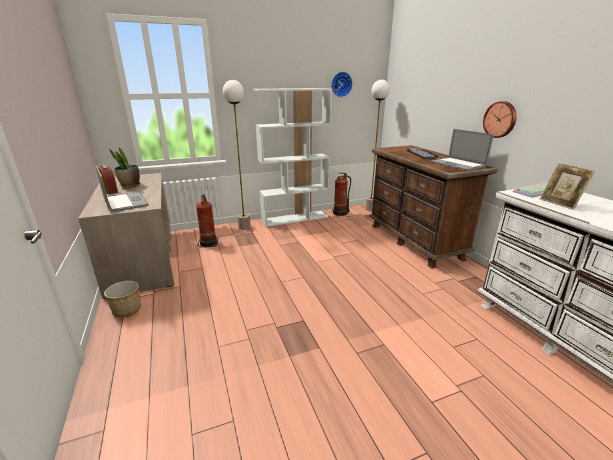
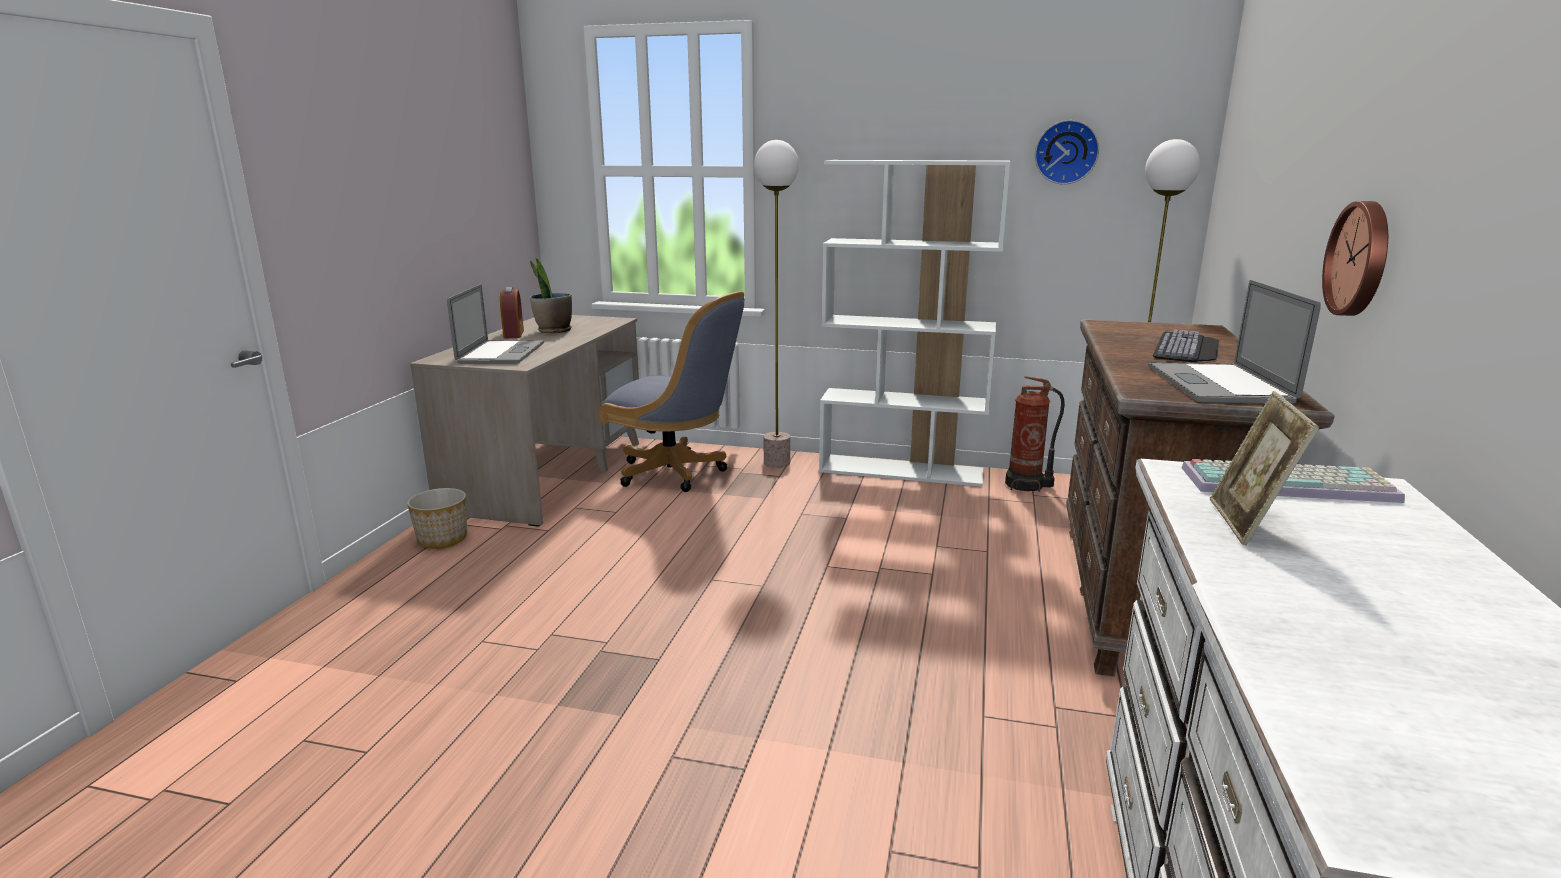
camera: 35 degrees right, 5 degrees down
(209, 243) = (679, 475): fire extinguisher -> blue office chair

